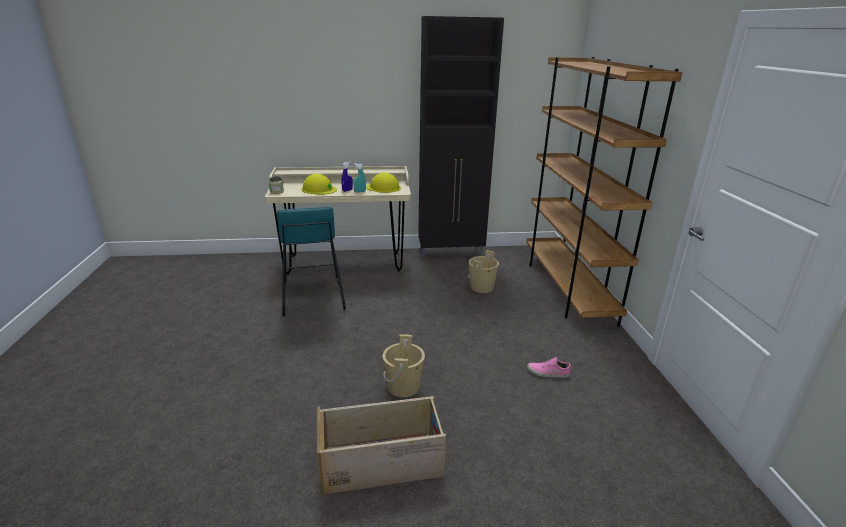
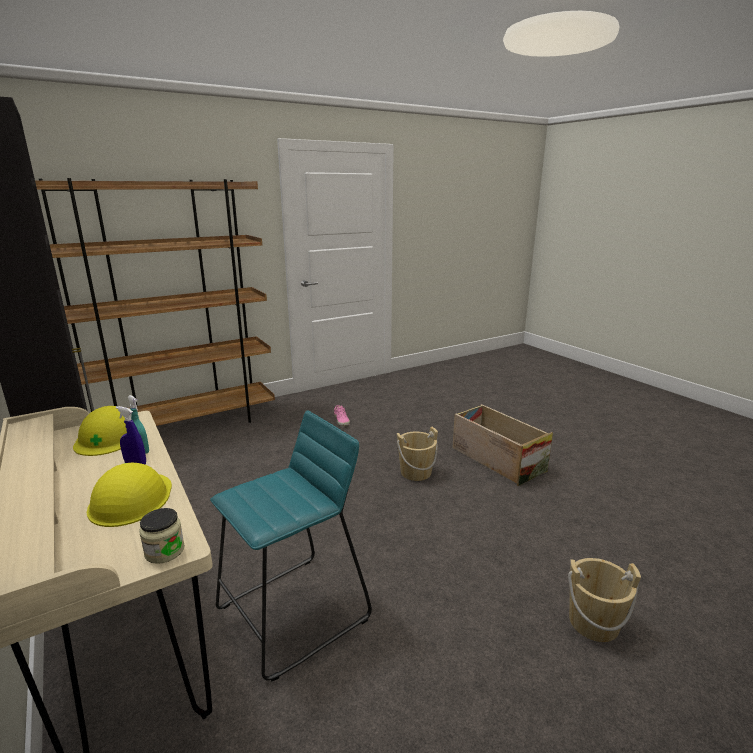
camera: 115 degrees left, 5 degrees down
(481, 287) = (198, 472): beige bucket -> beige bucket (593, 622)

